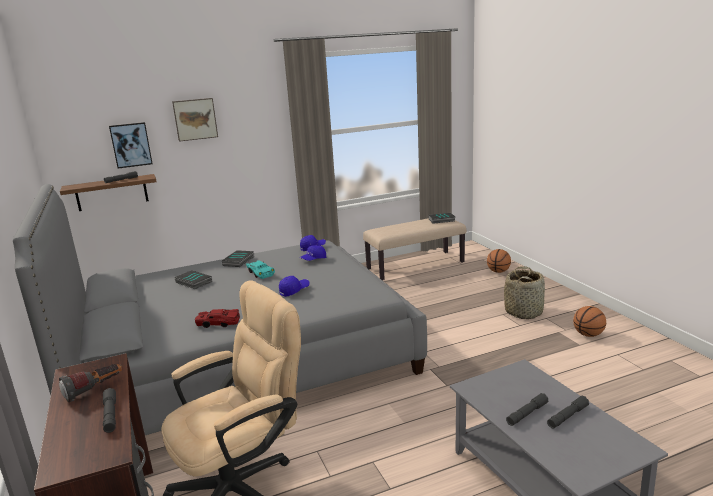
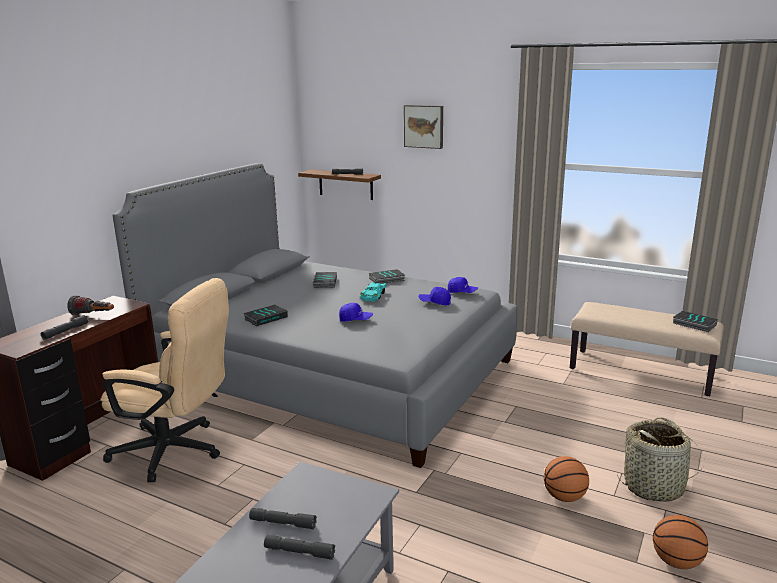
camera: 50 degrees right, 0 degrees up
(131, 145) = (366, 142): picture -> none
(218, 323) = (266, 318): red toy car -> book
(498, 271) = (731, 429): basketball -> basketball (564, 497)

